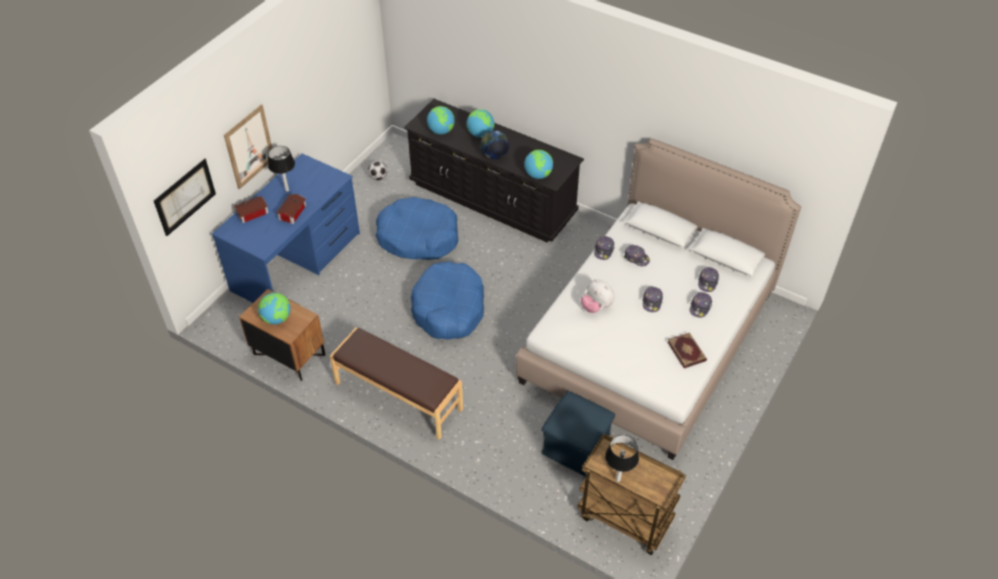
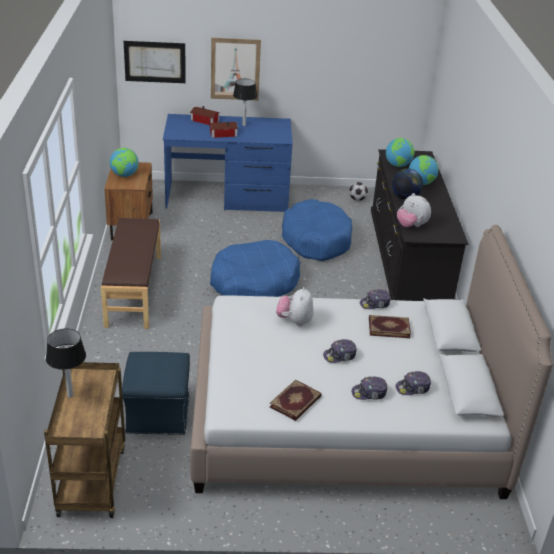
camera: 55 degrees right, 15 degrees down
(538, 175) = (411, 225): globe -> plush toy
(636, 258) = (389, 327): cap -> book

